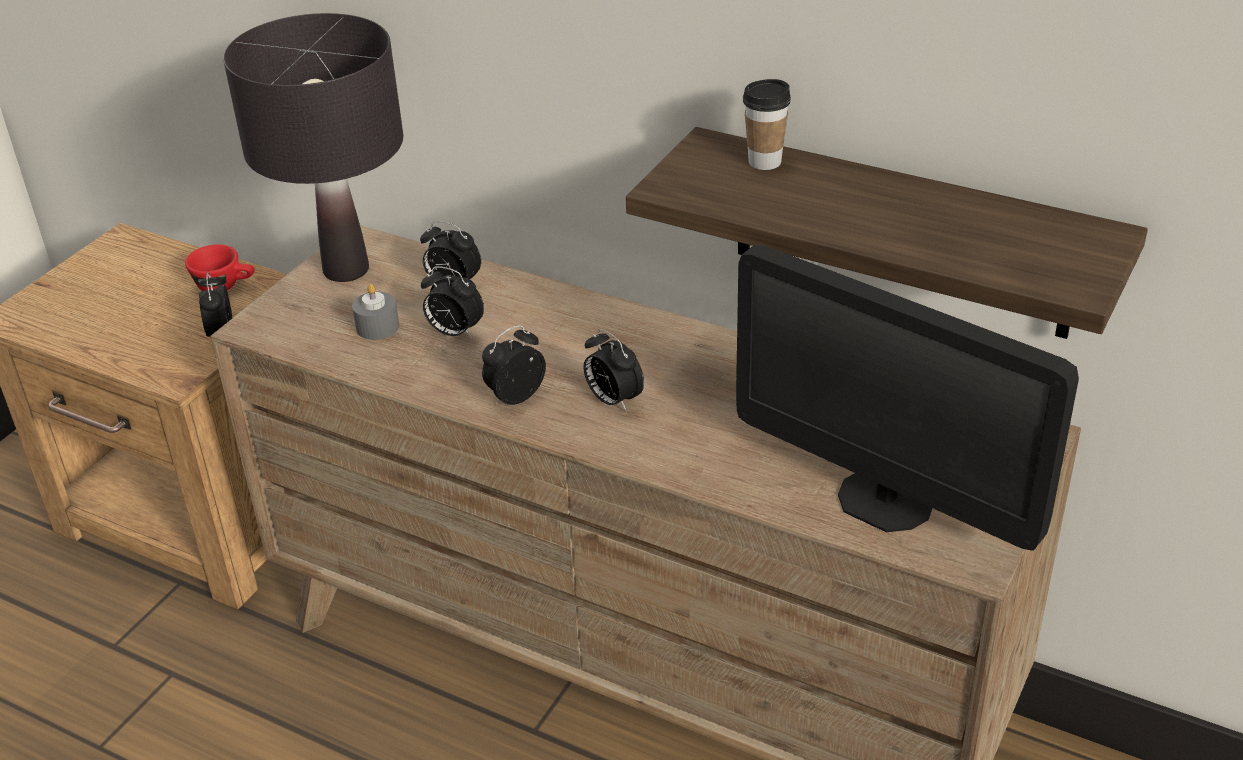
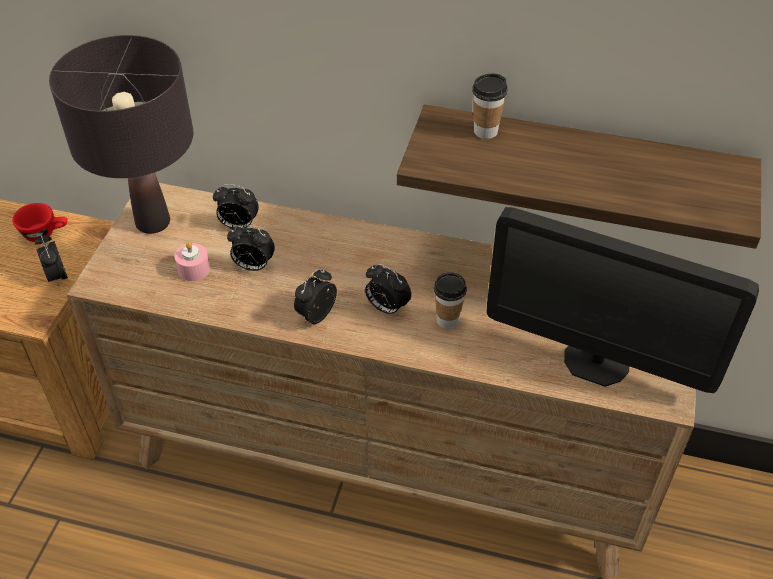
camera: 15 degrees left, 10 degrees up
(377, 327) = (194, 269): grey candle -> pink candle
(691, 425) = (447, 320): none -> cup

